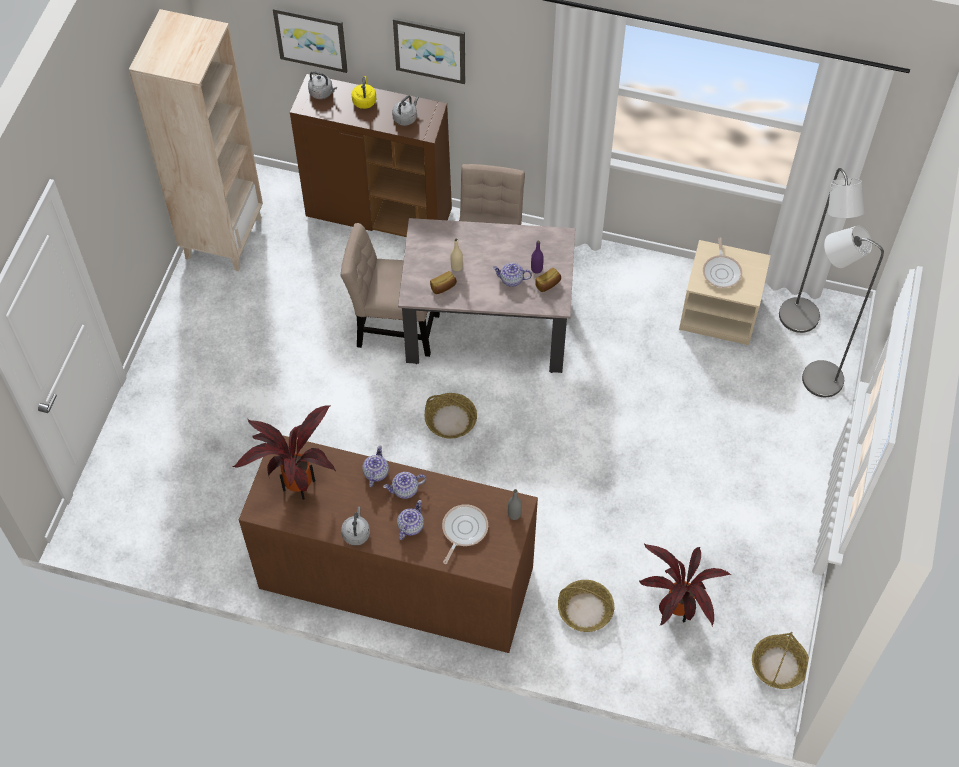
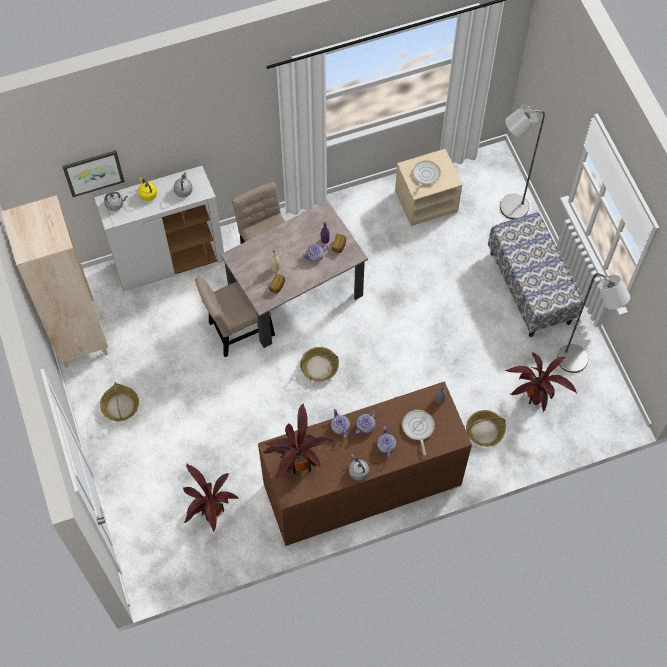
camera: 35 degrees left, 5 degrees up
(209, 500) = (210, 512): none -> potted plant
(380, 213) = (170, 261): brown cabinet -> white cabinet
(430, 49) = (183, 137): picture -> none
(722, 271) = (425, 175): frying pan -> frying pan turned 120 degrees counterclockwise
(770, 482) = (530, 287): none -> bench
(778, 665) = (611, 392): basket -> basket (120, 406)
(801, 322) = (476, 179): grey floor lamp -> grey floor lamp (577, 363)

